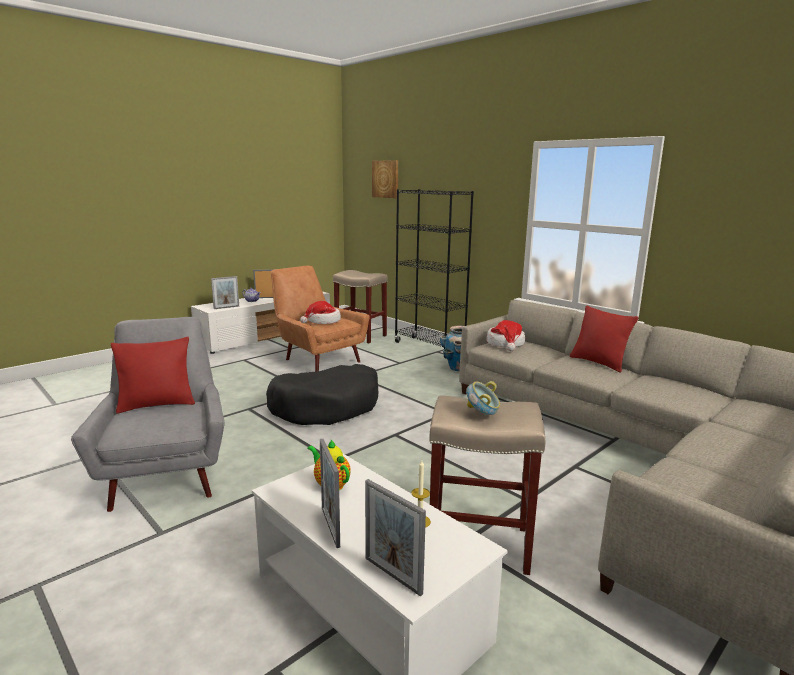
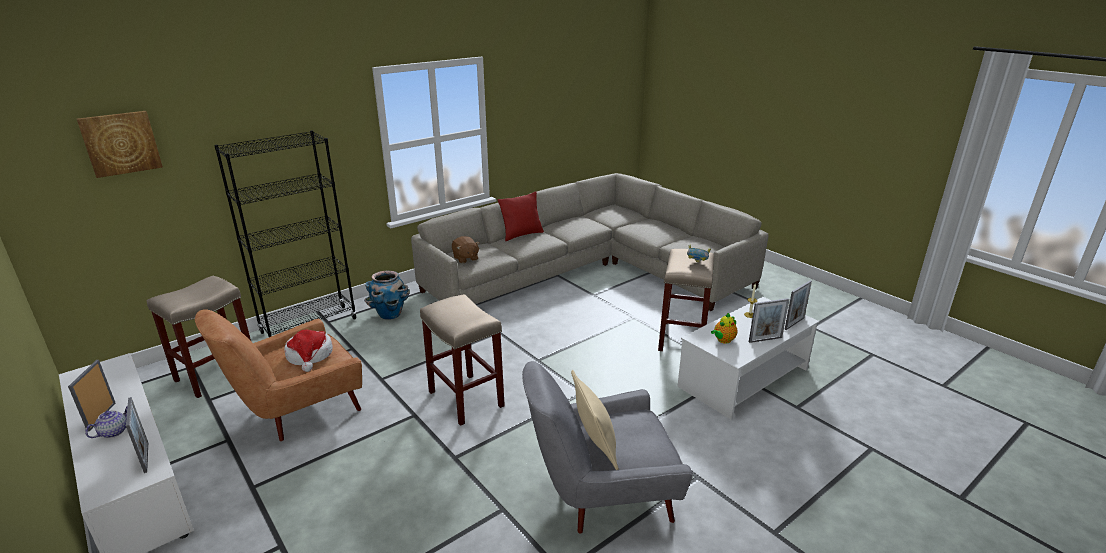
camera: 85 degrees left, 10 degrees up
(157, 405) = (594, 446): red pillow -> beige pillow
(326, 407) = (467, 399): black dog bed -> beige stool
(505, 344) = (465, 258): hat -> brown plush toy

